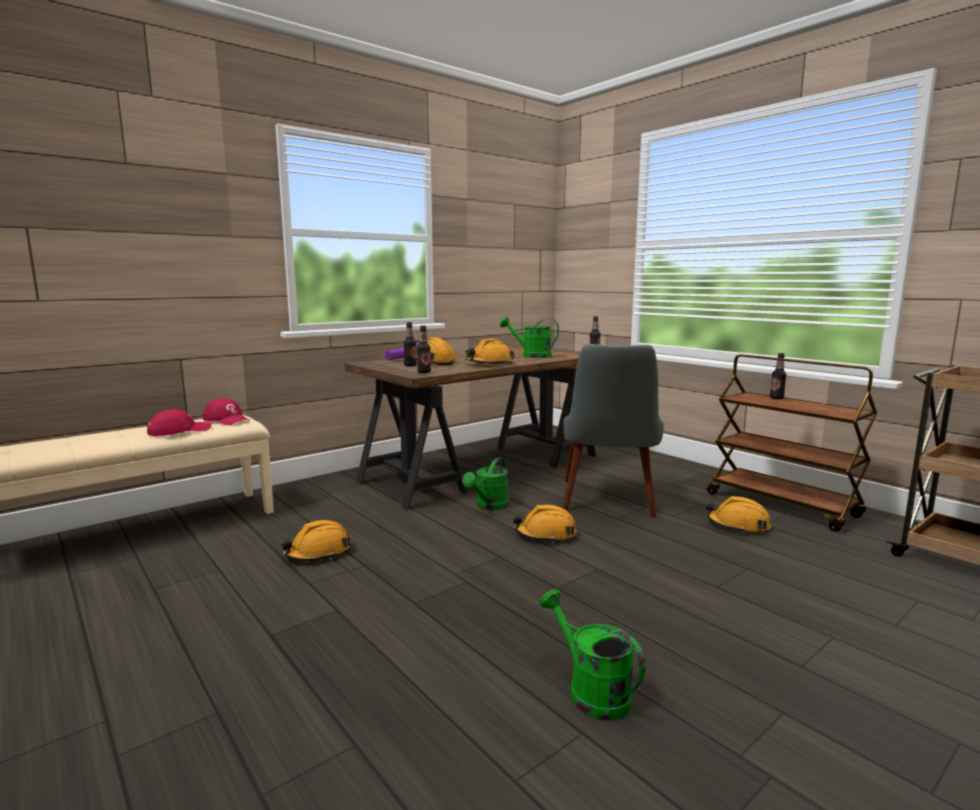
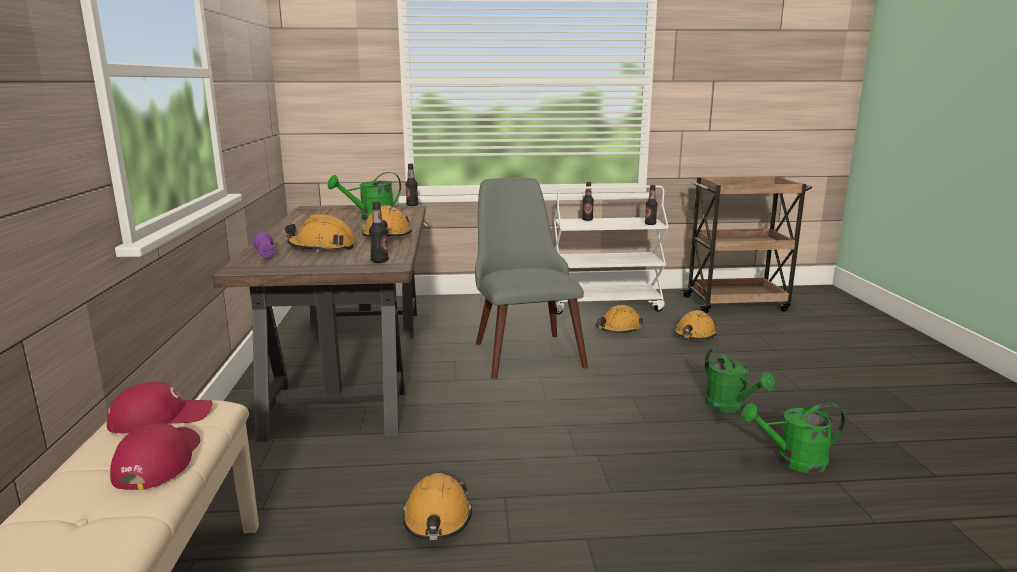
camera: 55 degrees left, 5 degrees up
(410, 365) = (319, 258): bottle -> bottle (650, 224)
(489, 506) = (454, 394): green watering can -> green watering can (731, 407)
(545, 534) = (549, 392): orange hard hat -> orange hard hat (694, 335)
(608, 503) = (523, 349): grey chair -> grey chair turned 150 degrees counterclockwise
(783, 505) = (605, 305): brown cart -> white cart

